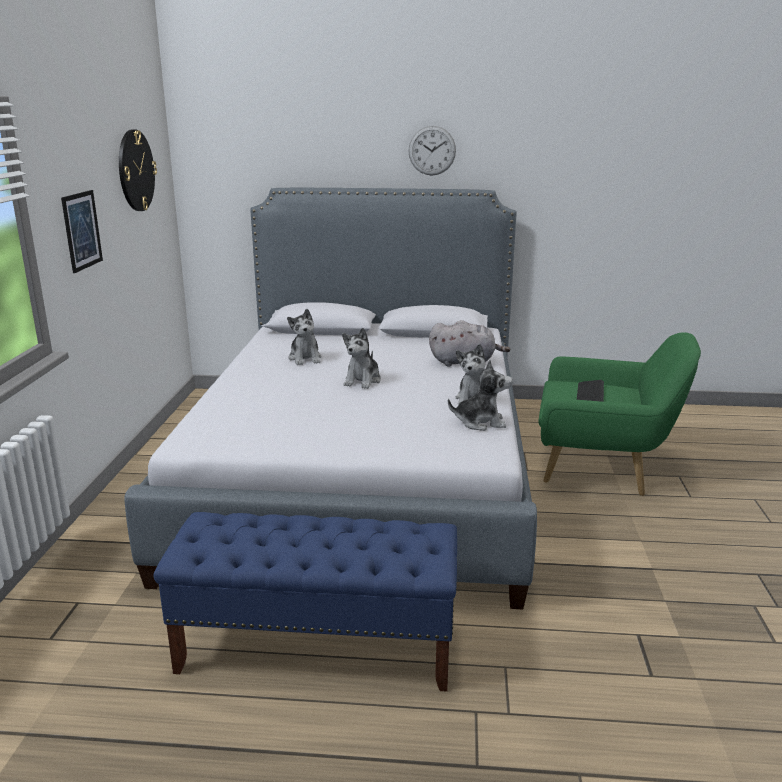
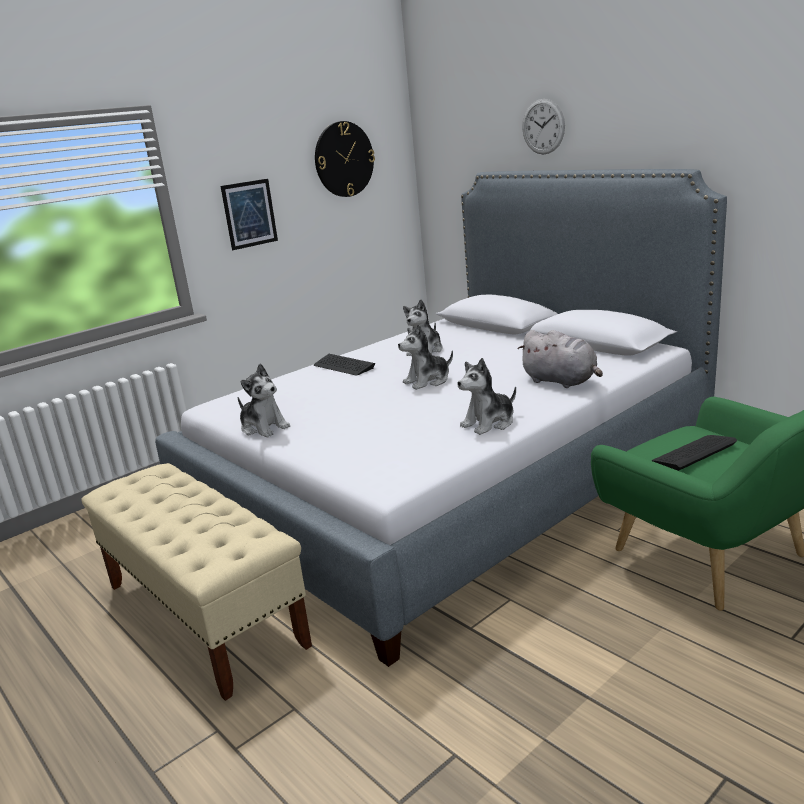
camera: 45 degrees right, 0 degrees up
(255, 383) = (343, 366): none -> keyboard
(318, 647) = (204, 614): blue bench -> beige bench
(432, 150) = (635, 122): wall clock -> wall clock (543, 126)
(480, 422) = (447, 448): plush toy -> plush toy (264, 427)

